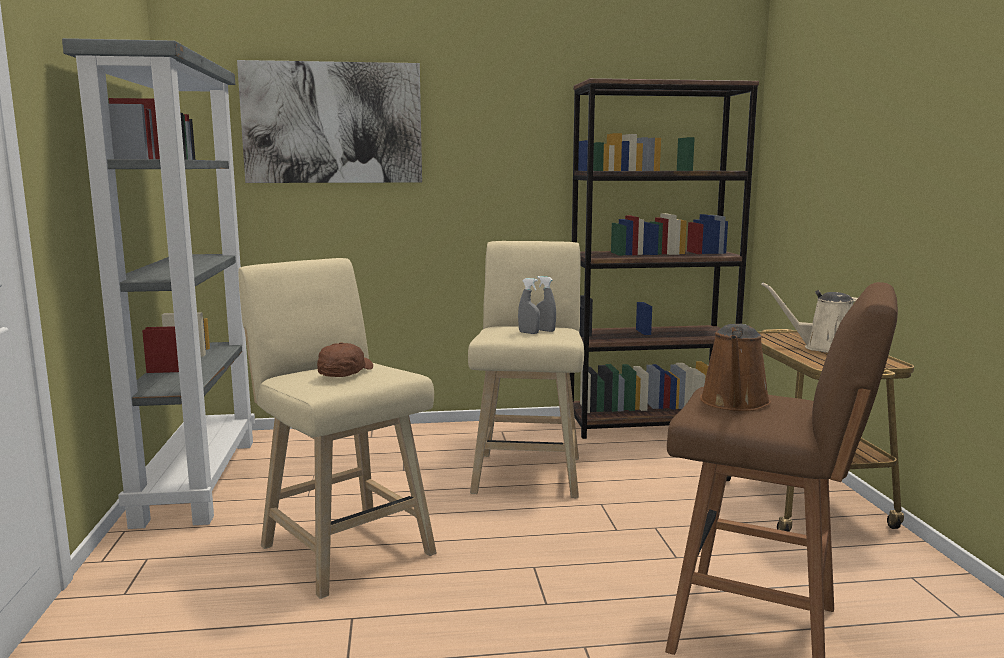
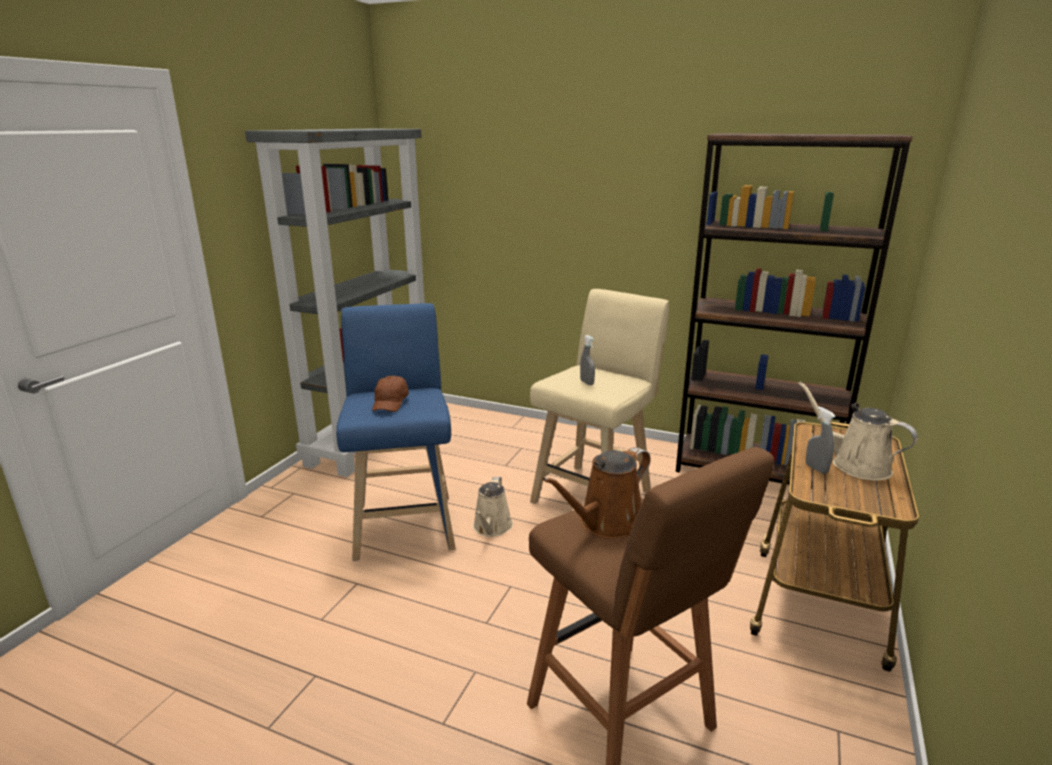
camera: 30 degrees right, 10 degrees up
(332, 123) = (500, 167): picture -> none
(343, 547) = (404, 522): beige stool -> blue stool
(345, 373) = (390, 403): brown cap -> brown cap turned 135 degrees clockwise
(454, 525) = (491, 528): none -> beige watering can
(545, 330) = (605, 382): grey spray bottle -> grey spray bottle (816, 469)

